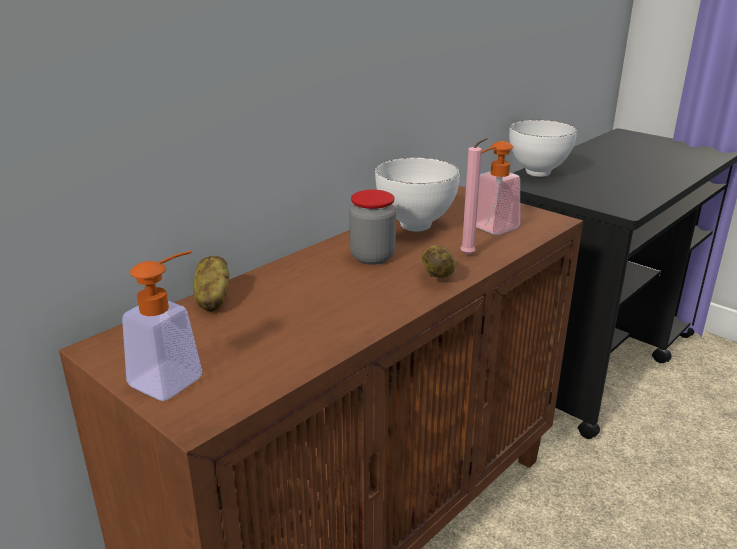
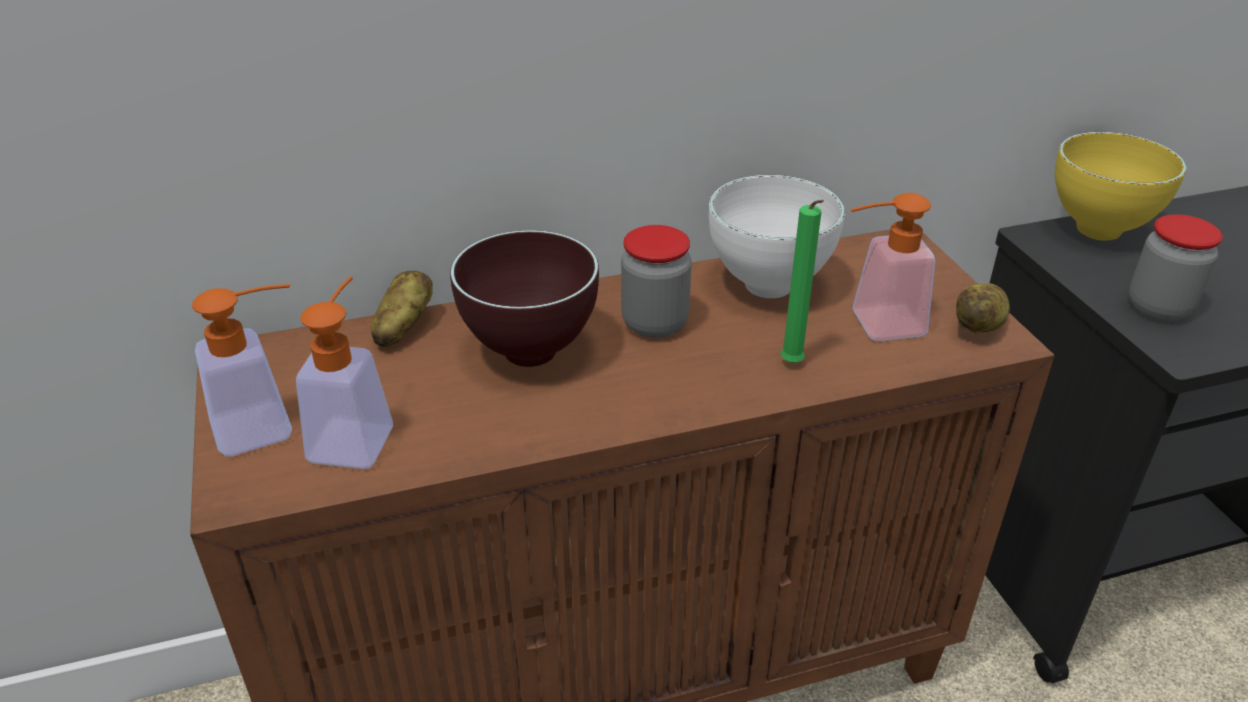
camera: 30 degrees right, 10 degrees up
(247, 360) = (357, 435): none -> soap dispenser
(317, 289) = (533, 355): none -> brown bowl
(438, 275) = (712, 386): potato -> potato (980, 326)
(469, 256) = (793, 365): pink candle -> green candle
(539, 173) = (1101, 232): white bowl -> yellow bowl
(597, 196) = (1158, 308): none -> jar

